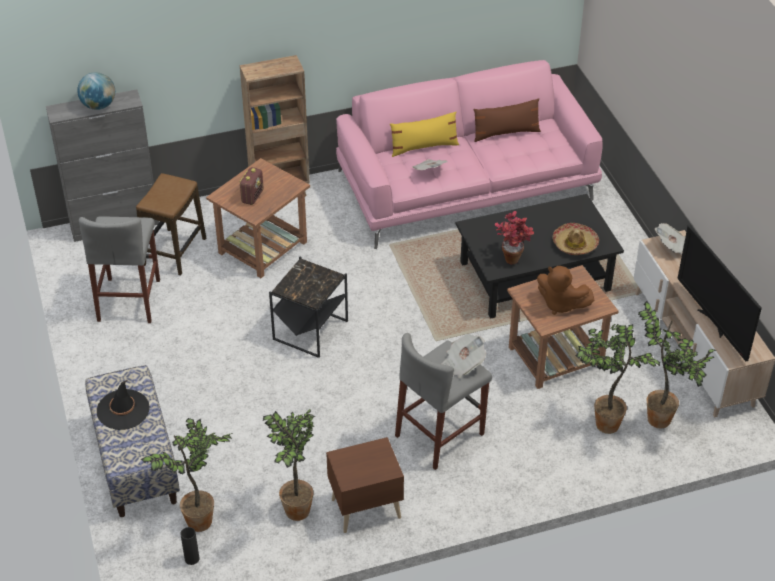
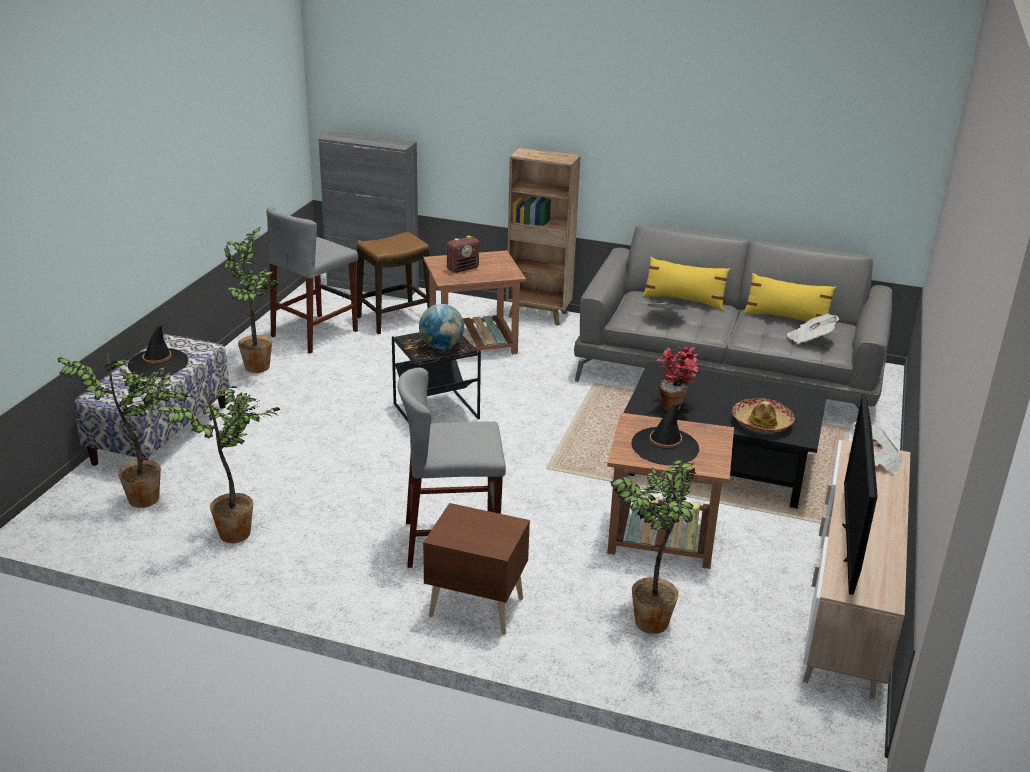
camera: 35 degrees right, 15 degrees down
(99, 106) = (370, 141): globe -> globe (441, 346)
(192, 558) = (97, 522): black vase -> none
(364, 508) = (297, 563): brown nightstand -> brown nightstand (475, 606)
(462, 364) = (481, 442): newspaper -> newspaper (810, 339)
(467, 185) = (729, 371): pink sofa -> grey sofa
(506, 133) = (786, 318): brown pillow -> yellow pillow
(560, 304) = (665, 447): brown plush toy -> black hat
(662, 421) = (727, 652): potted plant -> potted plant (258, 369)

